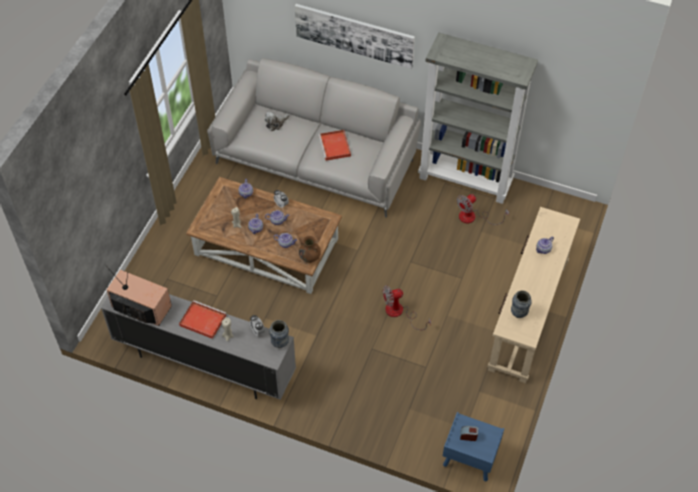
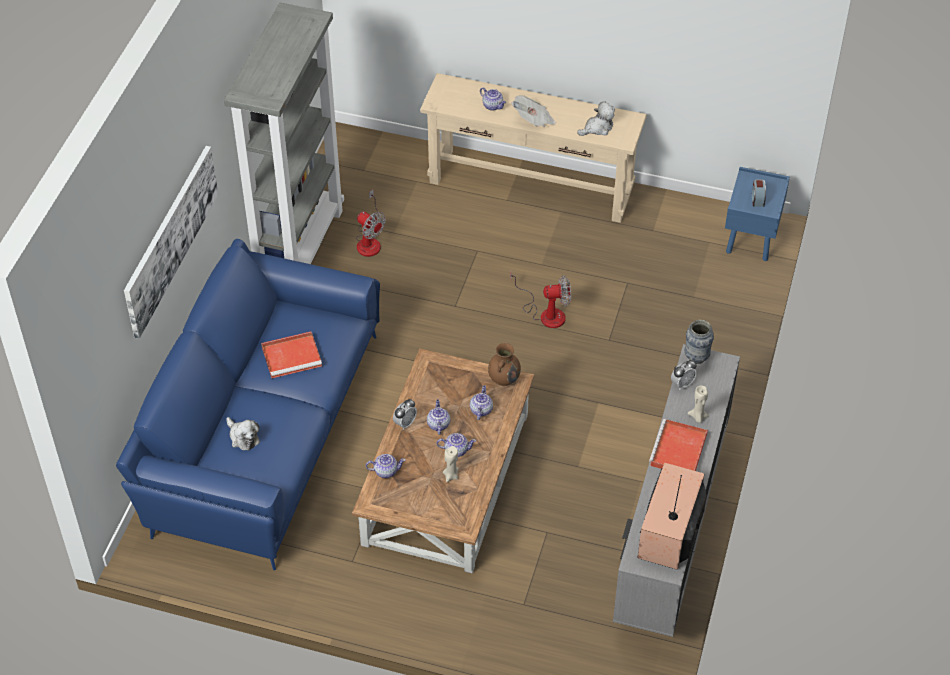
camera: 95 degrees left, 5 degrees down
(316, 159) = (262, 431): grey sofa -> blue sofa
(399, 313) = (546, 313): fan -> fan turned 75 degrees counterclockwise
(519, 313) = (597, 128): vase -> plush toy
(527, 273) = (533, 120): none -> newspaper

